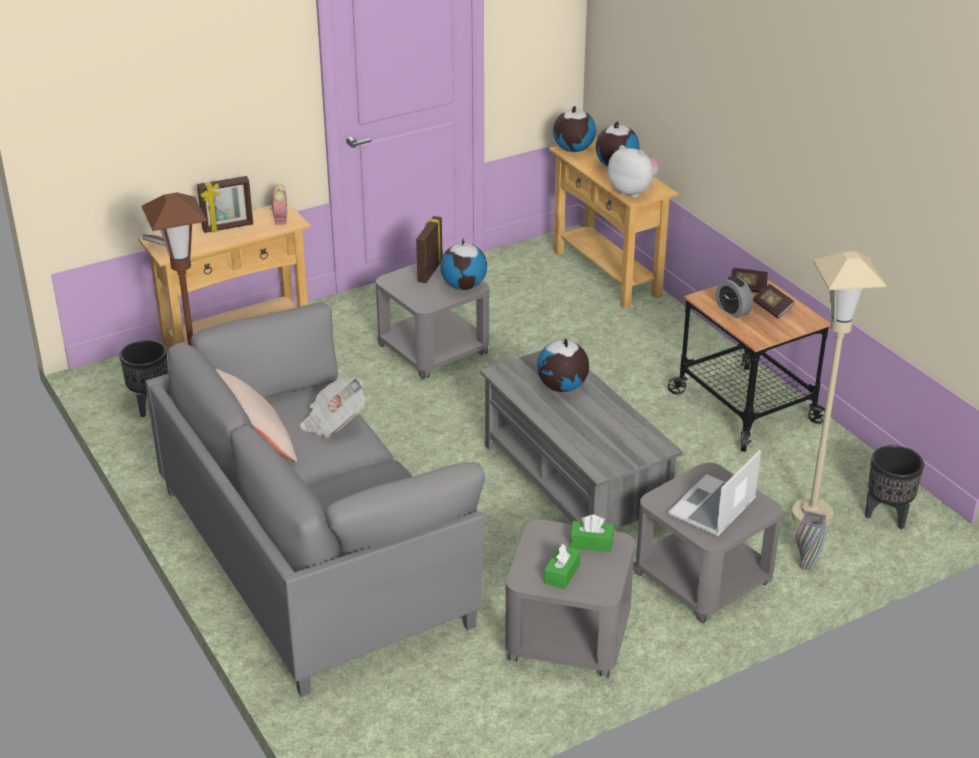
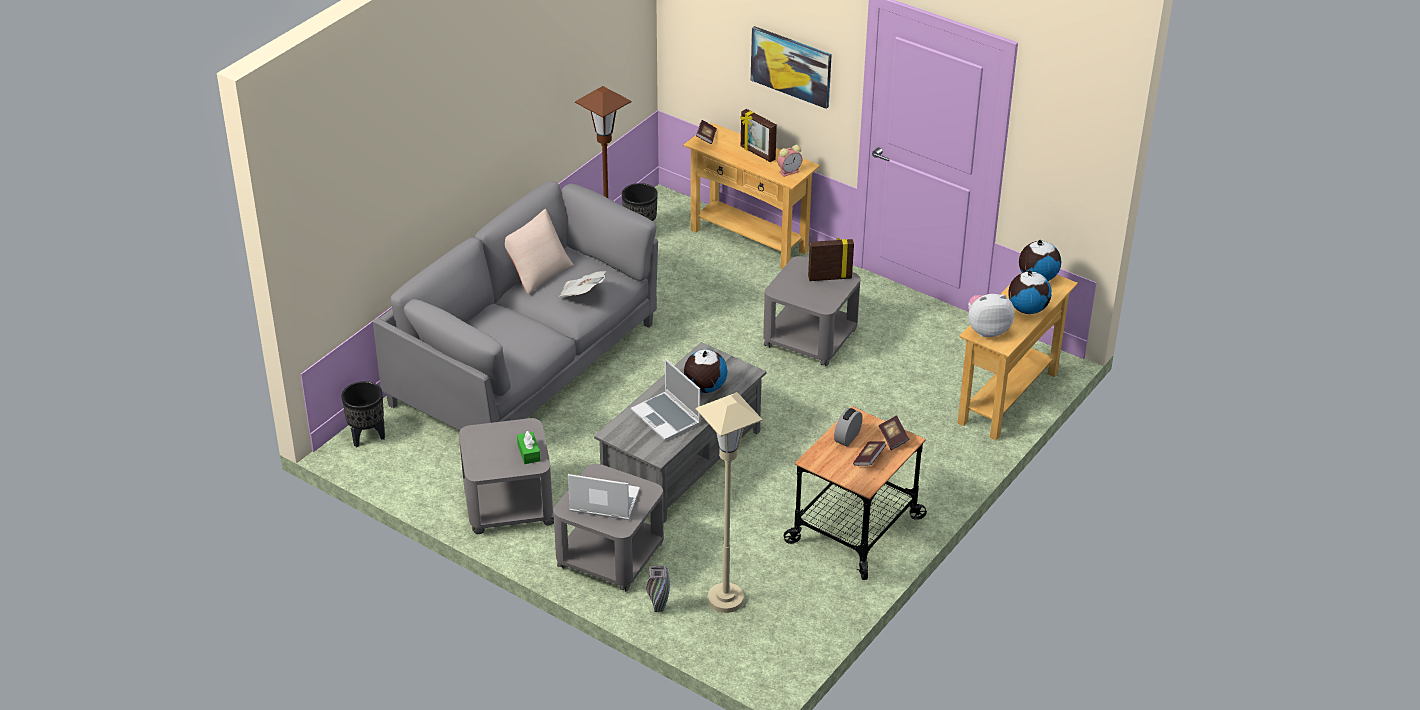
camera: 65 degrees right, 5 degrees up
(230, 103) = (791, 66): none -> picture
(464, 286) = (821, 301): globe -> none
(562, 573) = (488, 448): green tissue box -> none
(597, 425) = (667, 417): none -> laptop
(632, 191) = (987, 330): plush toy -> plush toy turned 105 degrees counterclockwise
(886, 516) = (753, 643): black planter -> black planter (367, 436)

